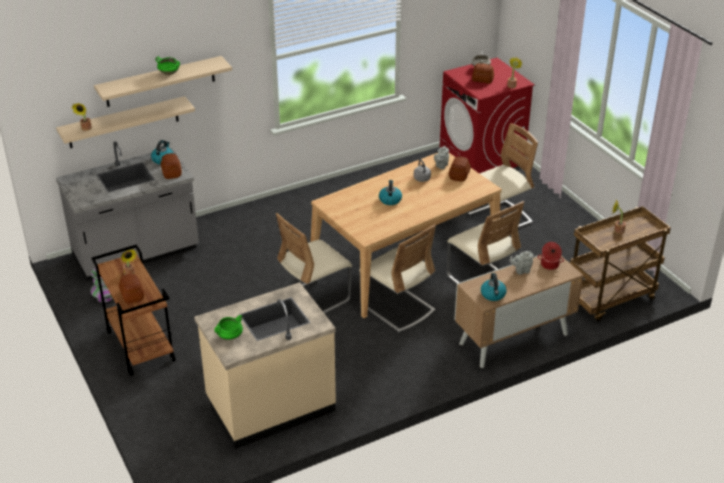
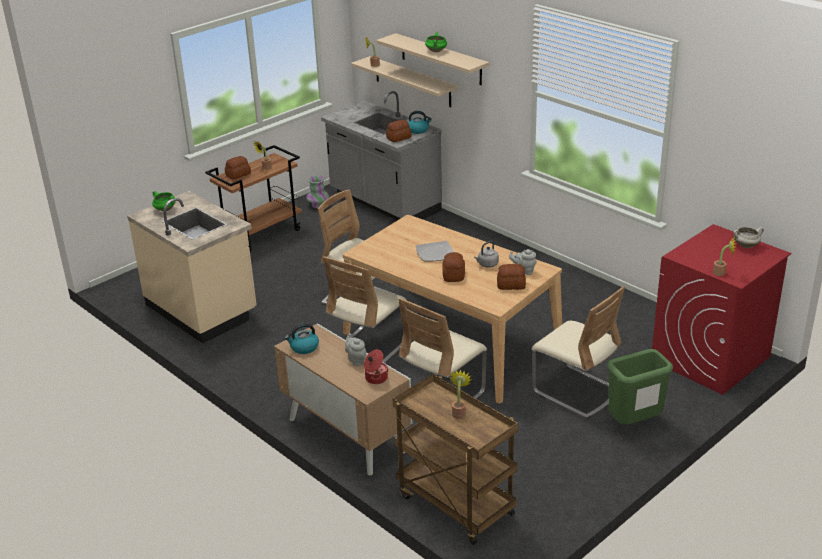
camera: 75 degrees right, 5 degrees down
(390, 199) = (434, 253): kettle -> plate
(482, 80) = (715, 251): bread -> bread (453, 275)
(544, 205) = (634, 424): none -> green trash can

